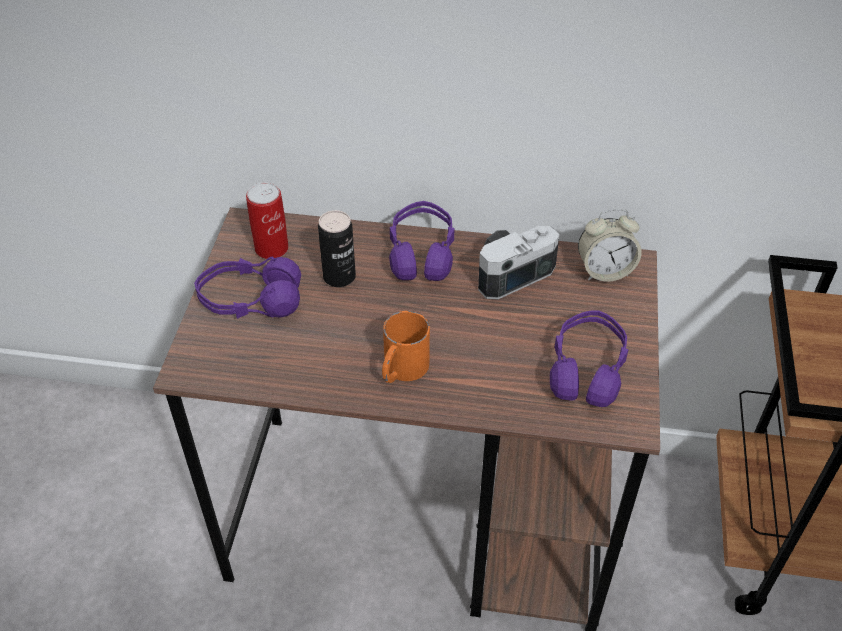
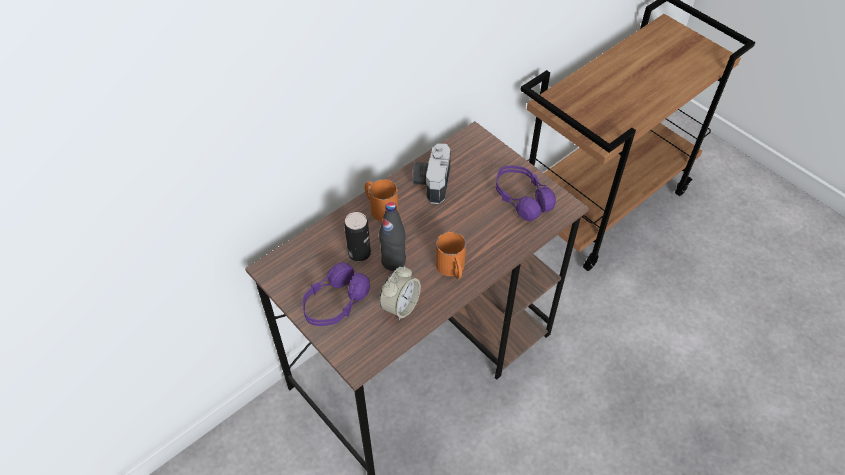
camera: 50 degrees left, 5 degrees up
(271, 248) = (303, 269): can -> none
(357, 312) = (393, 262): none -> black bottle
(421, 253) = (380, 207): purple headphones -> orange mug
(604, 271) = (468, 148): alarm clock -> alarm clock (400, 306)

